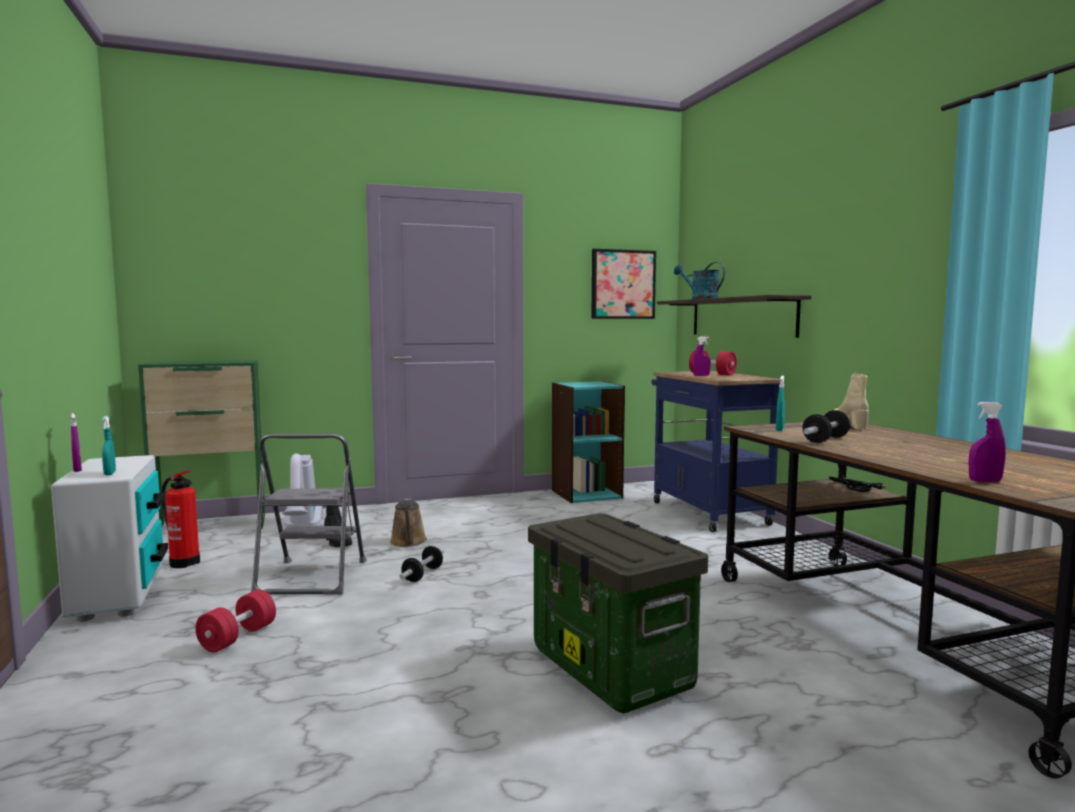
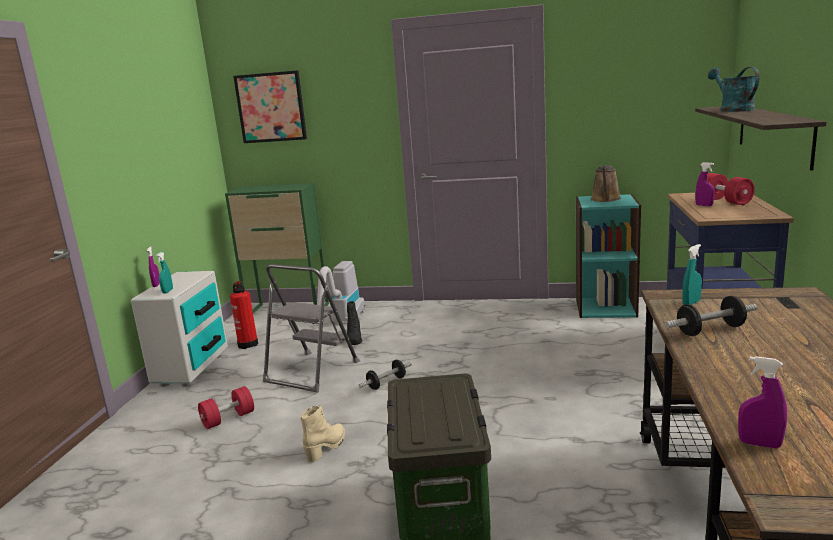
camera: 30 degrees right, 10 degrees up
(408, 542) = (404, 346): brown watering can -> brown watering can (605, 199)
(623, 284) = (661, 89): picture -> picture (271, 107)
(850, 425) = (796, 301): beige boot -> beige boot (327, 447)

